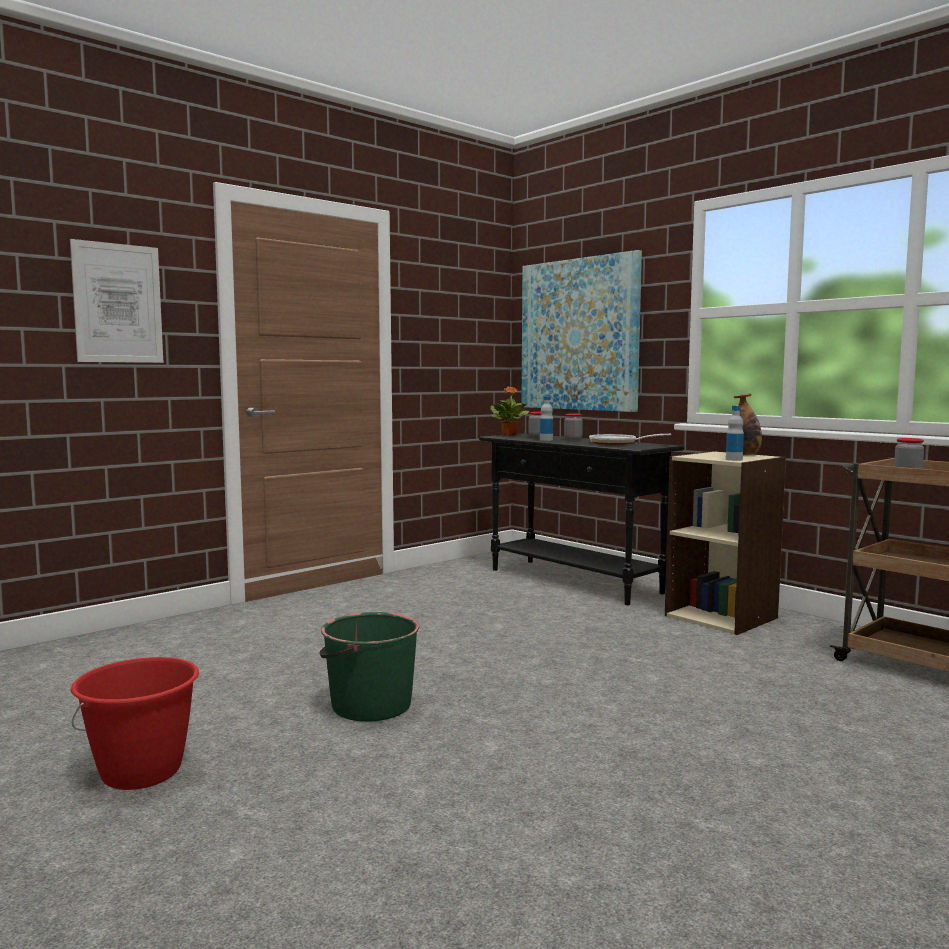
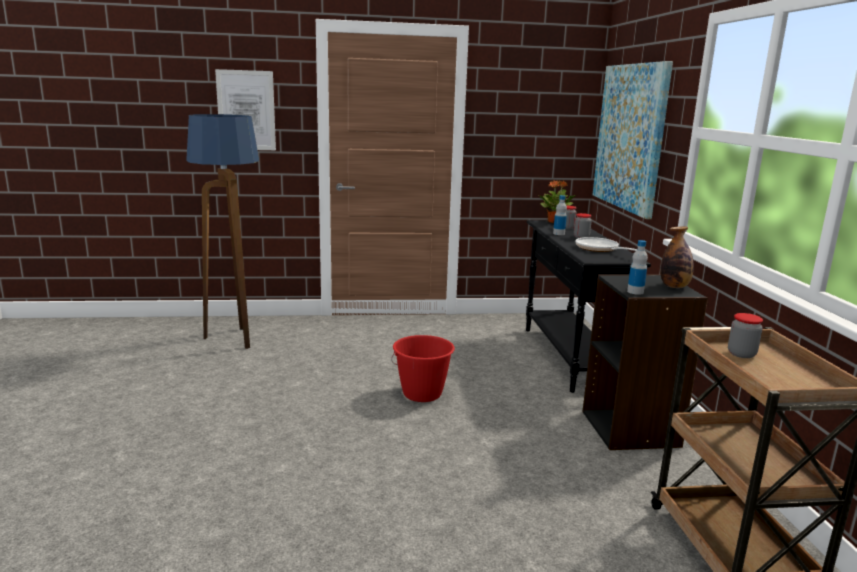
camera: 35 degrees right, 10 degrees up
(142, 772) = (119, 412): red bucket -> red bucket (422, 394)
(156, 654) = (234, 340): none -> floor lamp
(370, 705) = (270, 413): green bucket -> none
(722, 616) = (631, 429): beige bookcase -> black bookcase

